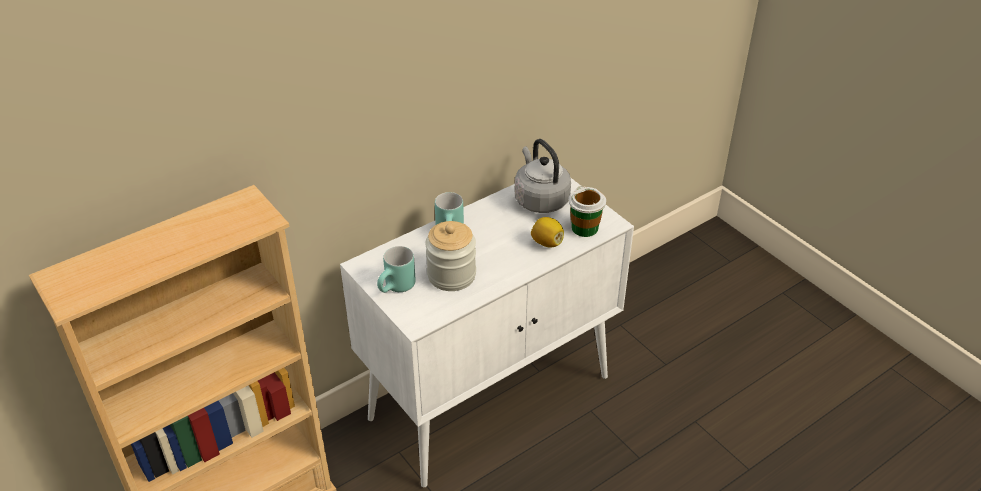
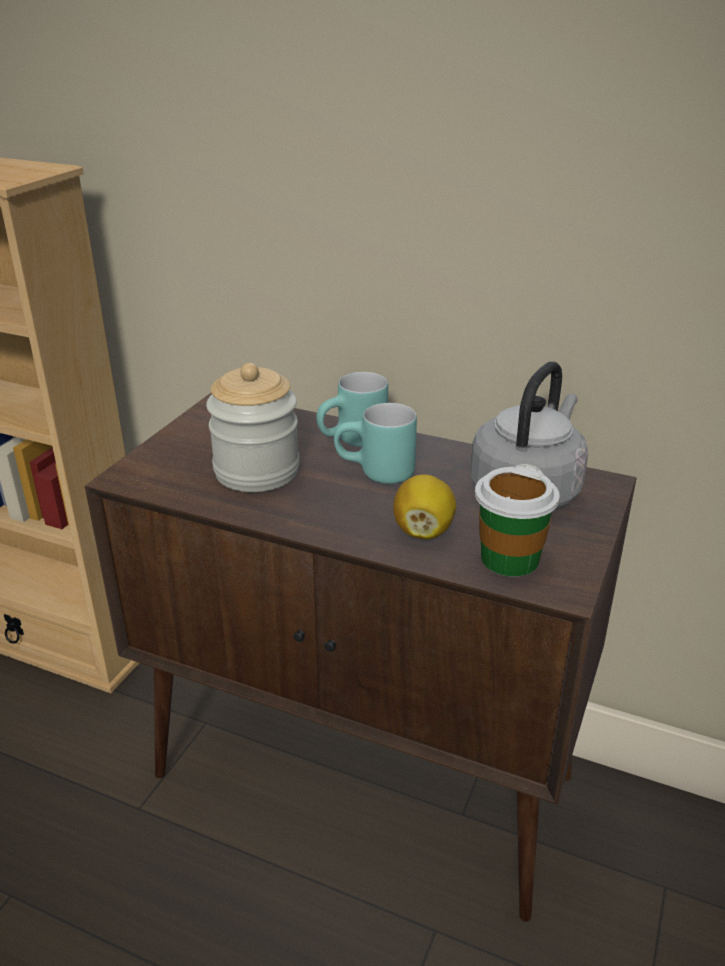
camera: 60 degrees right, 10 degrees down
(397, 289) = (192, 441): turquoise mug -> turquoise mug (375, 475)
(492, 396) = (367, 778): white cabinet -> brown cabinet

